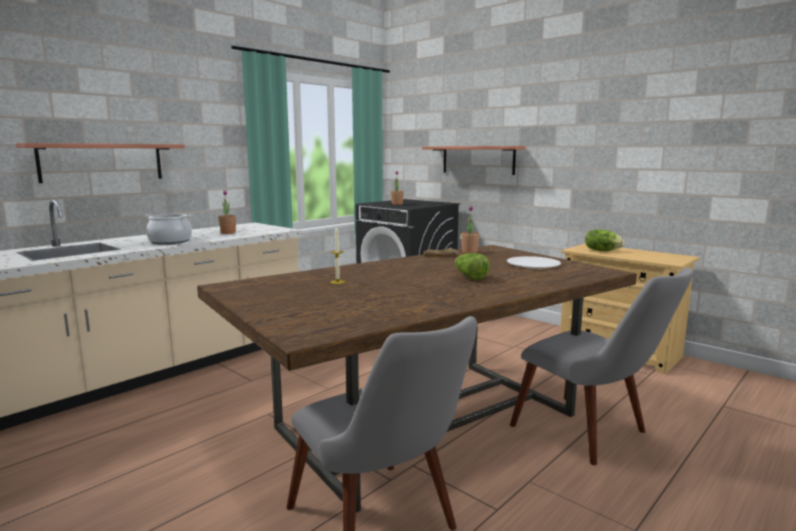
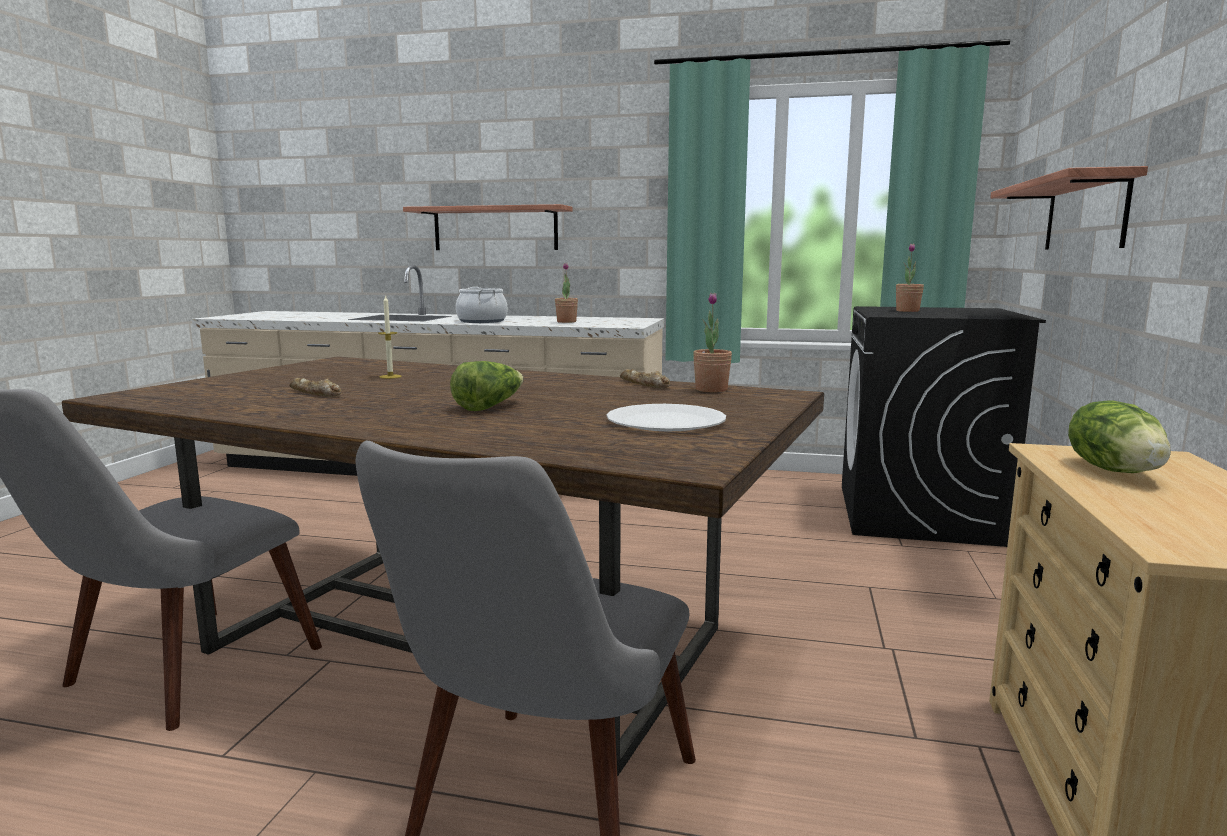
camera: 60 degrees right, 0 degrees up
(377, 297) = (314, 393): none -> bread

